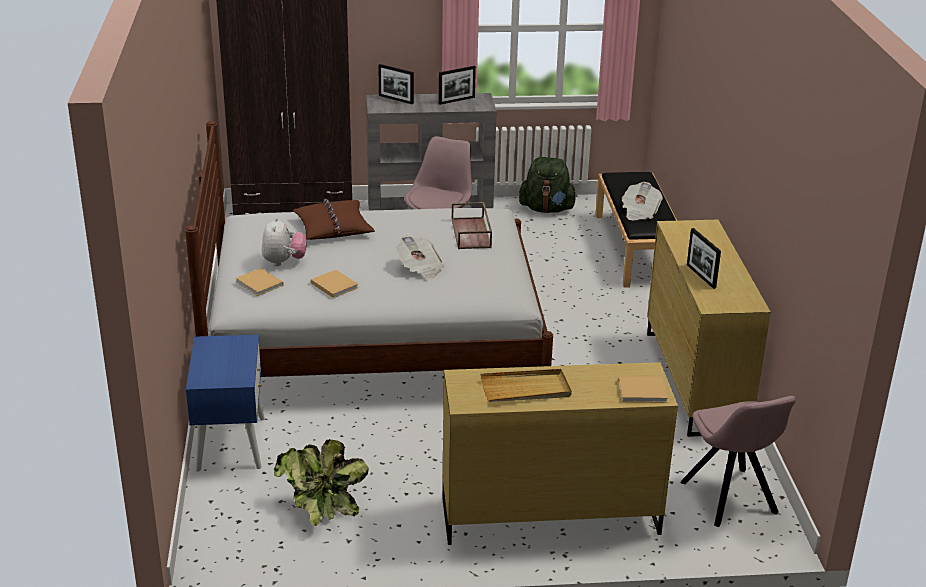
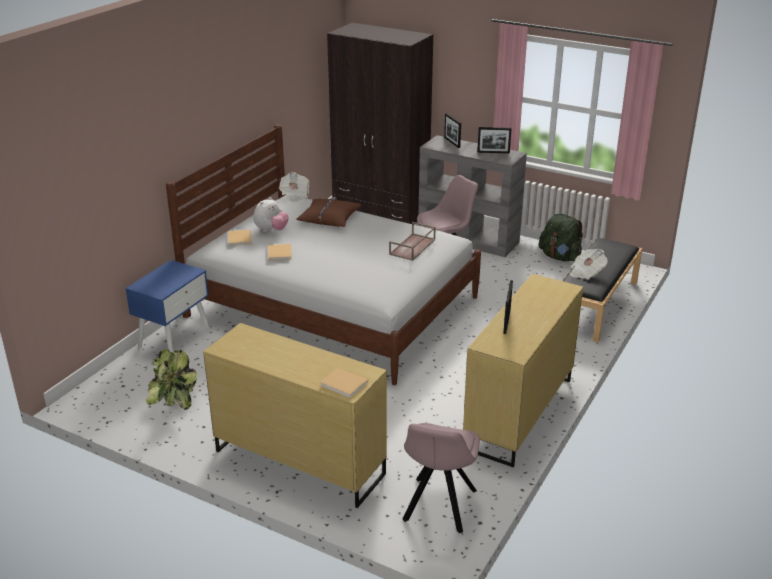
camera: 35 degrees right, 0 degrees up
(420, 269) = (346, 260): newspaper -> newspaper (294, 196)
(526, 389) = (270, 353): beige tray -> none

